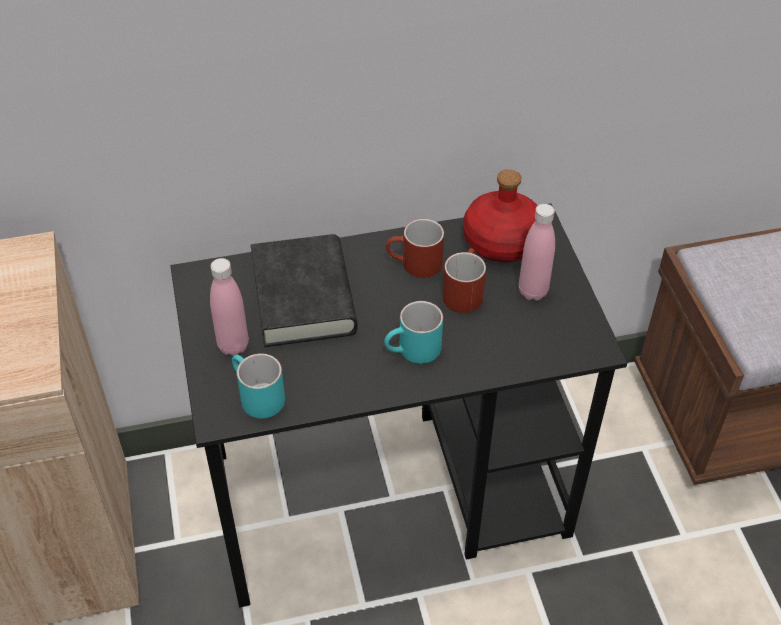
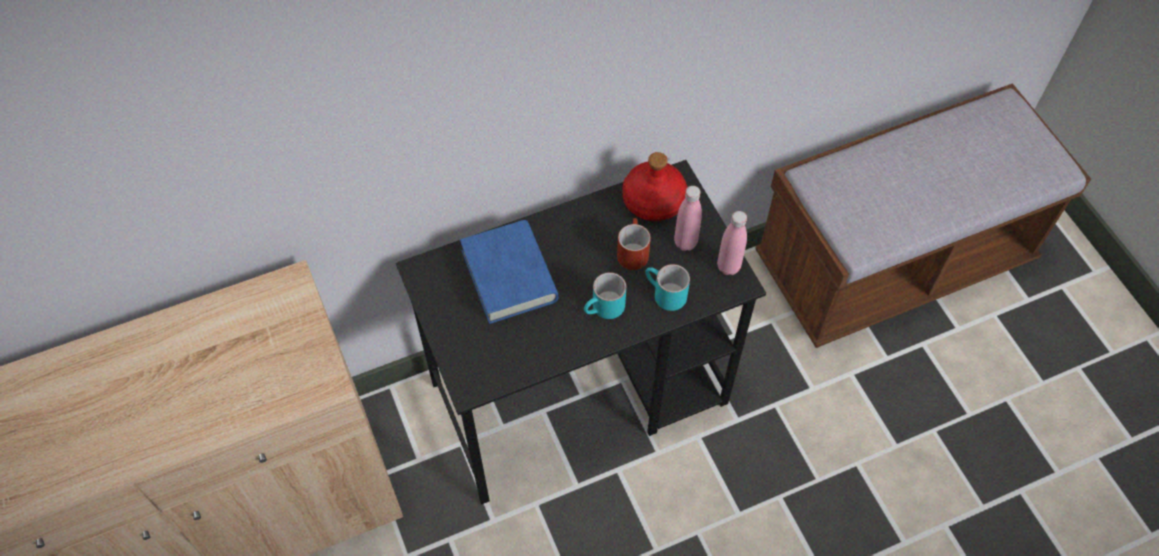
camera: 10 degrees left, 10 degrees up
(233, 346) = (464, 326): pink bottle -> pink bottle (728, 267)
(255, 396) = (493, 367): turquoise mug -> turquoise mug (664, 294)
(303, 298) = (509, 276): black book -> blue book
(414, 265) = (589, 233): red mug -> none

